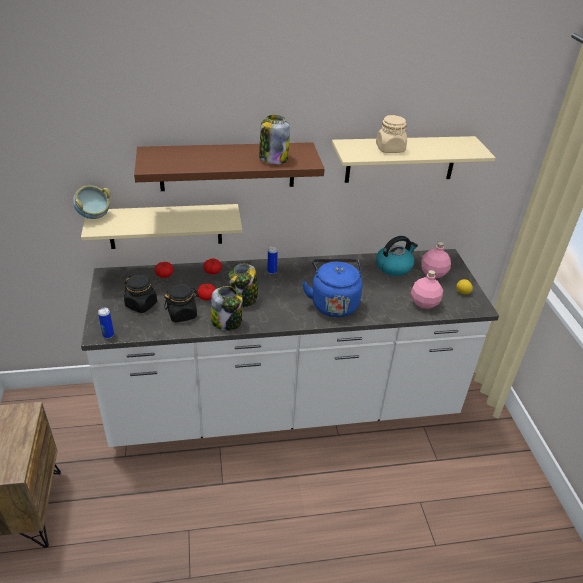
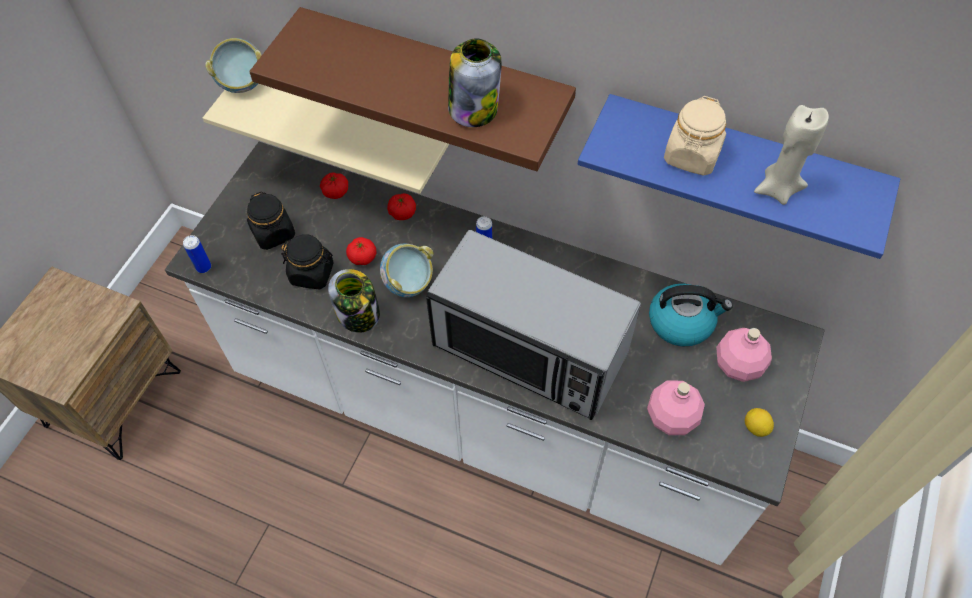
camera: 35 degrees right, 20 degrees up
(244, 299) = (408, 284): jar -> bowl
(333, 303) = (529, 350): blue kettle -> microwave
(401, 159) = (739, 164): beige shelf -> blue shelf
(435, 150) = (777, 189): none -> beige candle

